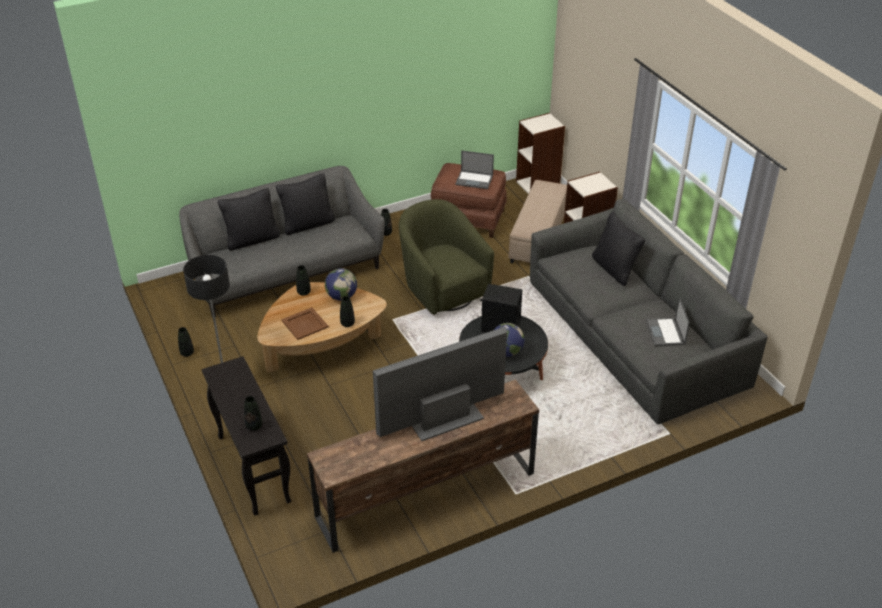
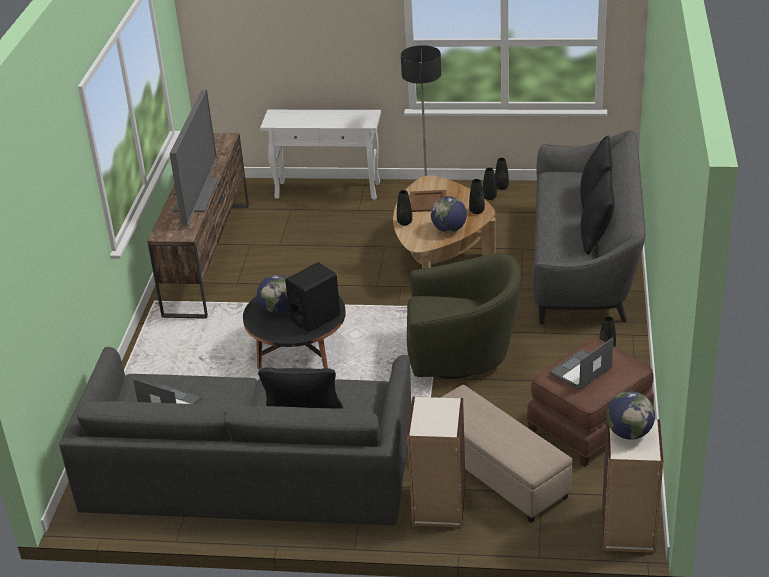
camera: 125 degrees right, 5 degrees down
(253, 468) = (328, 190): black console table -> white console table
(254, 426) = (291, 118): black vase -> black vase (489, 197)
(539, 125) = (629, 433): none -> globe

